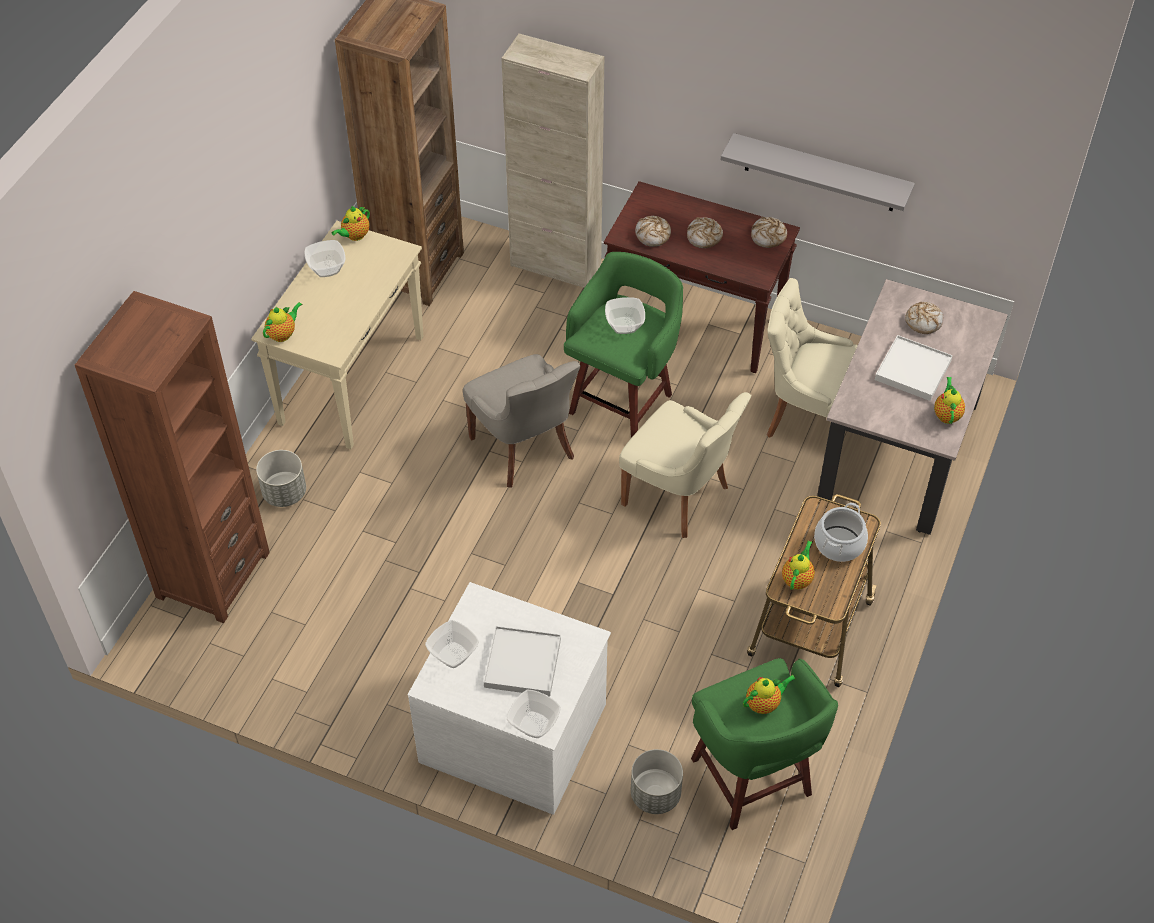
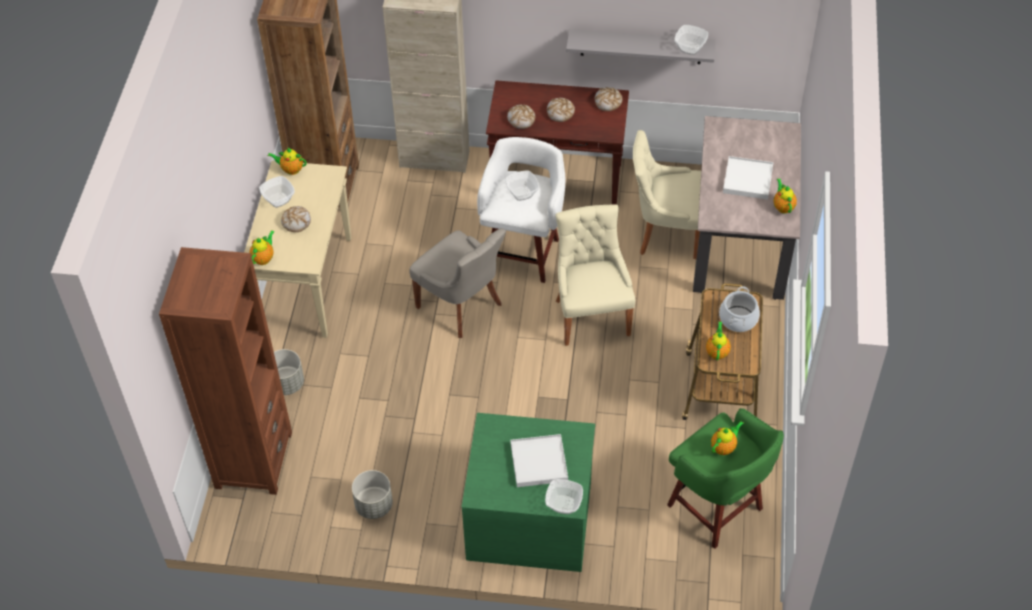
camera: 15 degrees left, 0 degrees up
(354, 236) = (290, 169): teapot -> teapot turned 75 degrees clockwise
(454, 655) = (485, 469): bowl -> bowl (690, 48)
(514, 730) = (530, 518): white dresser -> green dresser
(622, 401) = (523, 252): green stool -> white stool
(655, 794) = (650, 538): grey planter -> grey planter (373, 505)
(679, 497) = (591, 315): beige chair -> beige chair turned 120 degrees counterclockwise
(923, 321) = (742, 141): bread -> bread (296, 222)

